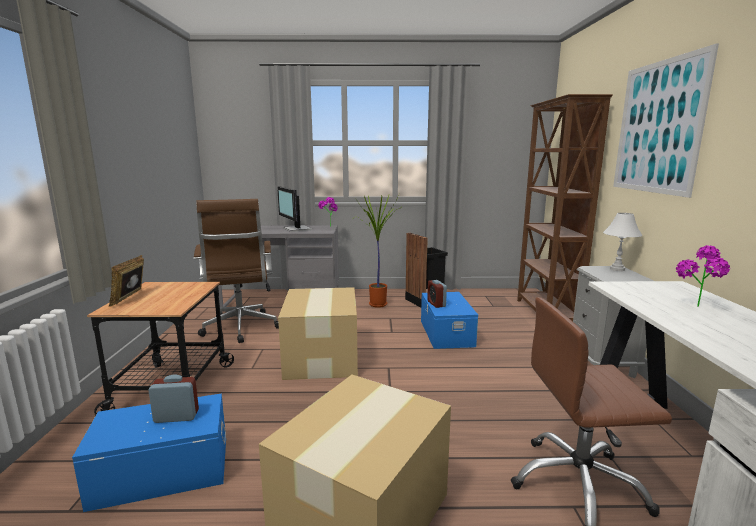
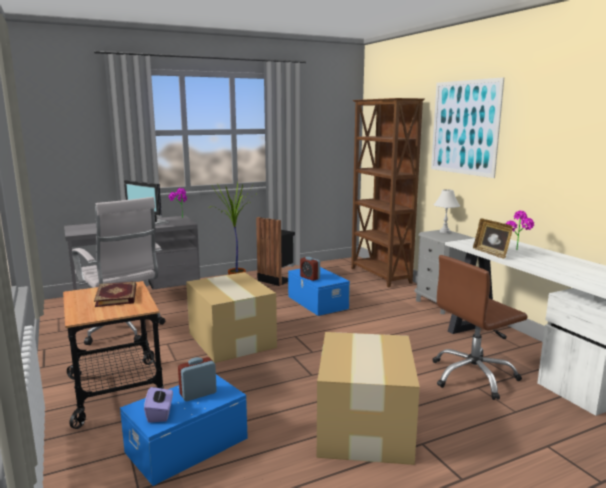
camera: 25 degrees left, 0 degrees up
(116, 430) = (160, 413): none -> purple tissue box
(130, 298) = (81, 307): picture frame -> picture frame (491, 253)
(174, 293) = (117, 296): none -> book
(241, 329) = (123, 331): brown office chair -> white office chair

